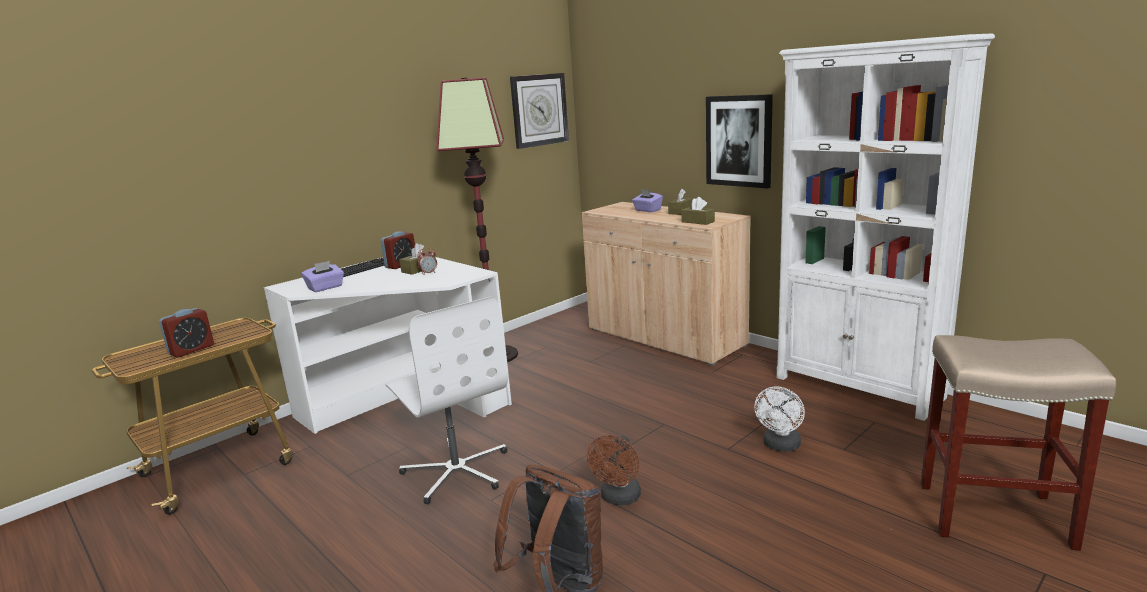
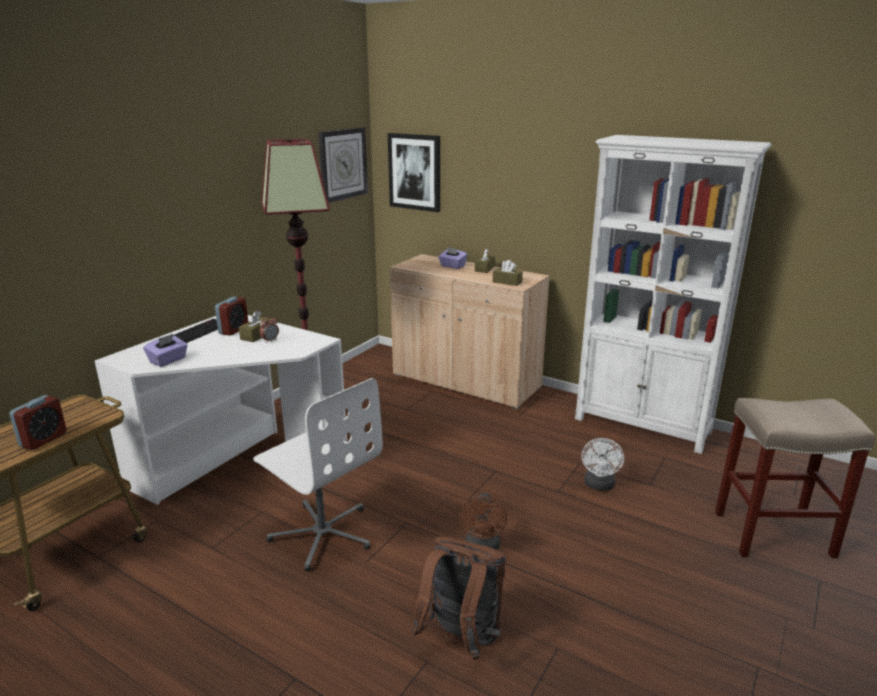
camera: 15 degrees left, 5 degrees up
(739, 141) = (540, 208): picture -> picture (415, 172)

